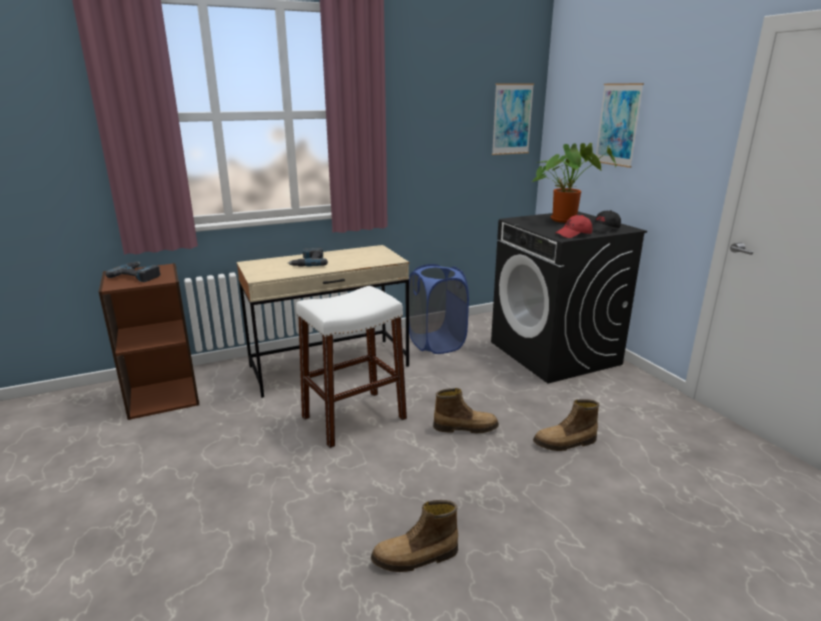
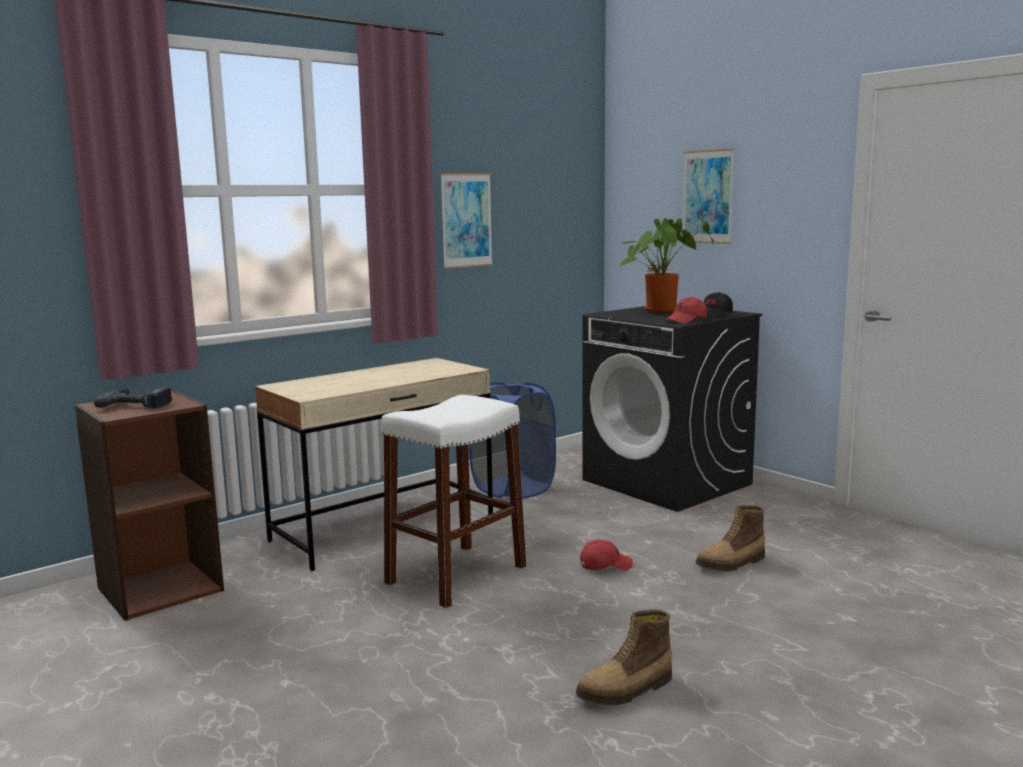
camera: 15 degrees left, 10 degrees down
(308, 262) = (358, 379): power drill -> none
(465, 427) = (605, 565): boot -> red cap
(512, 119) = (571, 198): picture -> picture (466, 220)

